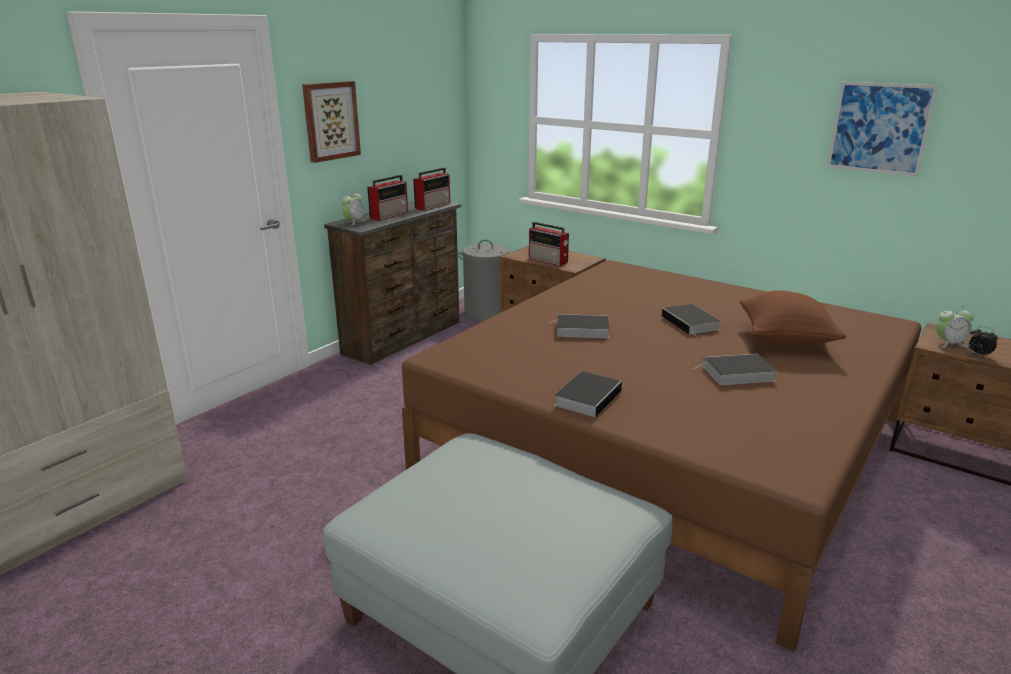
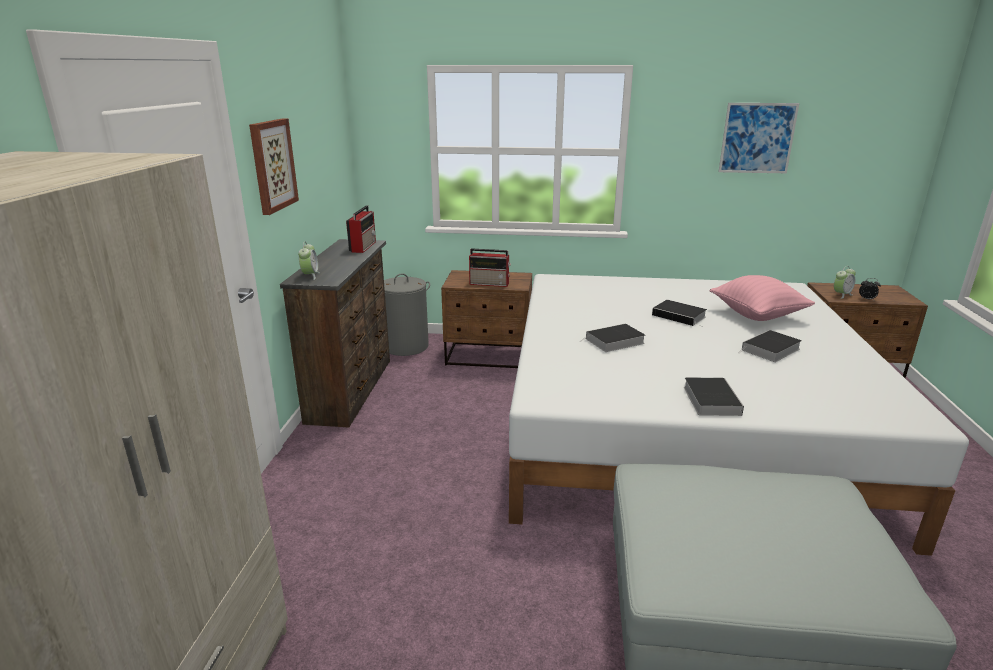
camera: 30 degrees left, 0 degrees up
(390, 215) = (336, 262): radio -> none
(667, 444) = (679, 423): brown bed -> white bed
(785, 340) = (757, 315): brown pillow -> pink pillow

